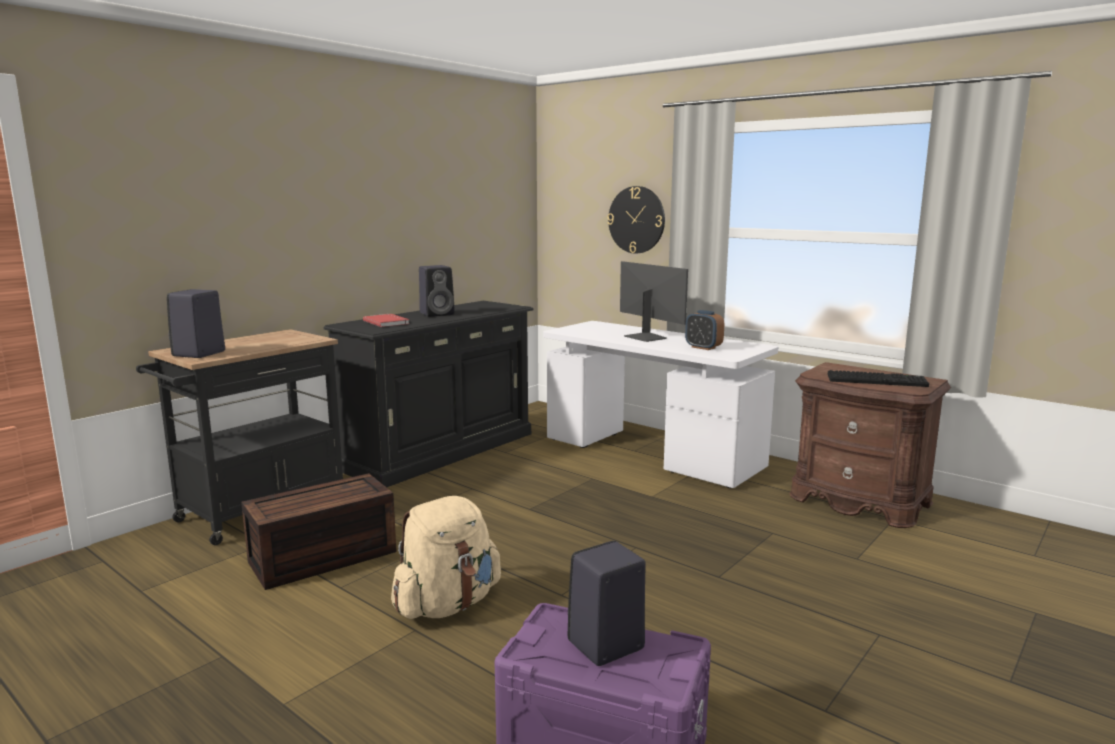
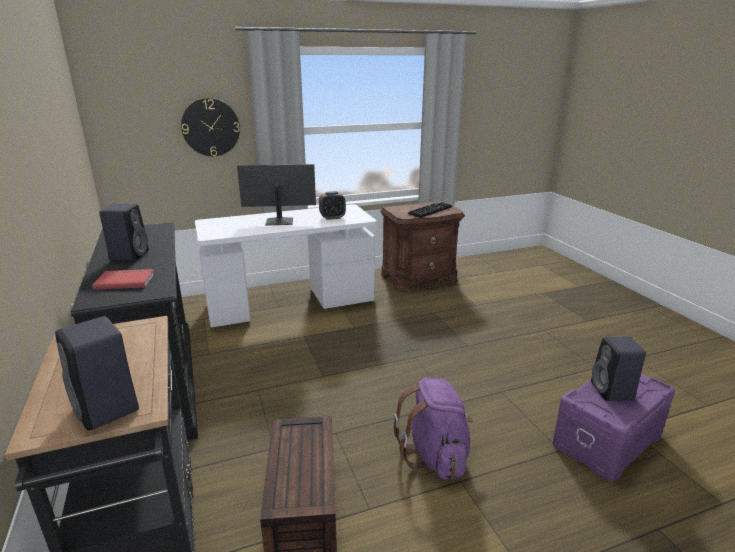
camera: 60 degrees left, 10 degrees up
(447, 604) = (435, 455): beige backpack -> purple backpack

